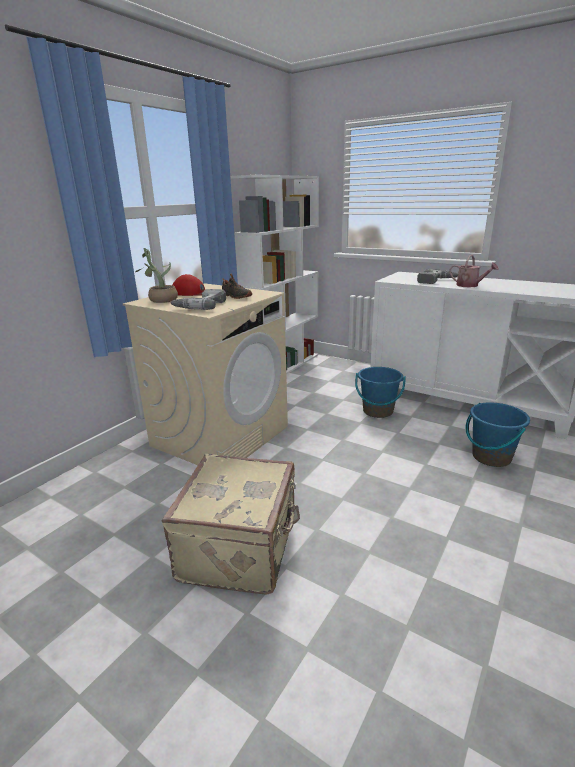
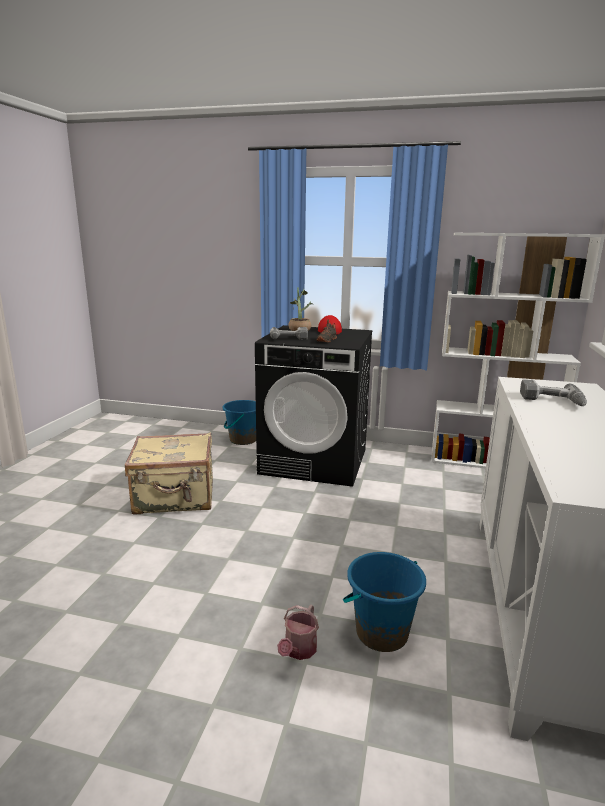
camera: 70 degrees right, 5 degrees down
(221, 435) = (315, 461): beige washing machine -> black washing machine
(378, 411) = (435, 535): blue bucket -> blue bucket (243, 440)
(470, 285) = (547, 417): watering can -> watering can (298, 651)

